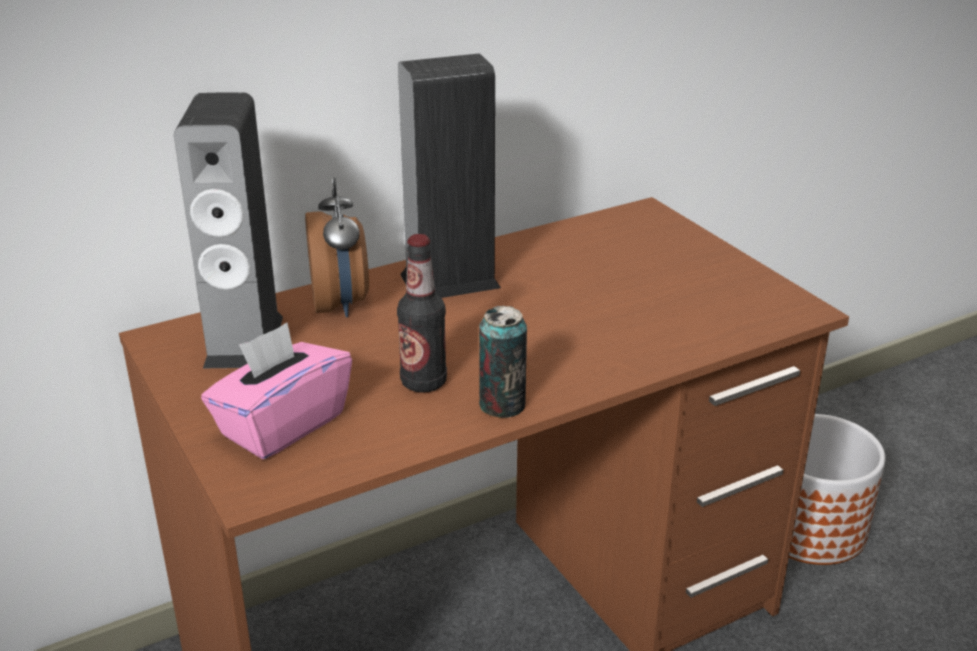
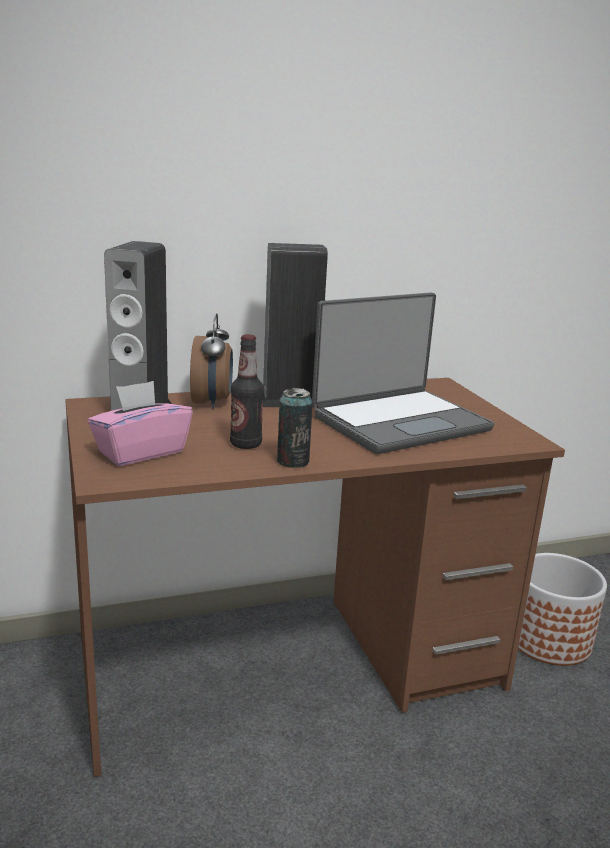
camera: 10 degrees right, 10 degrees down
(616, 301) = (399, 422): none -> laptop

